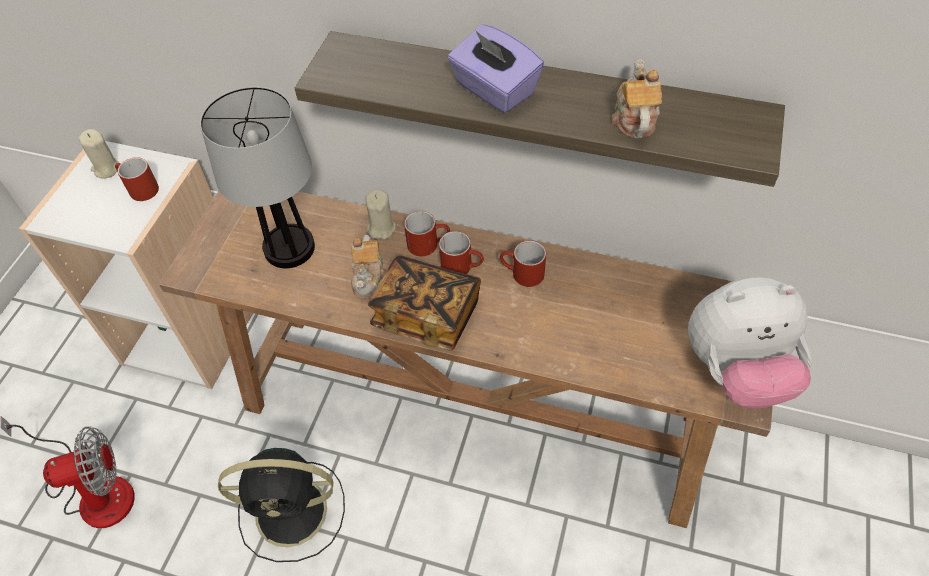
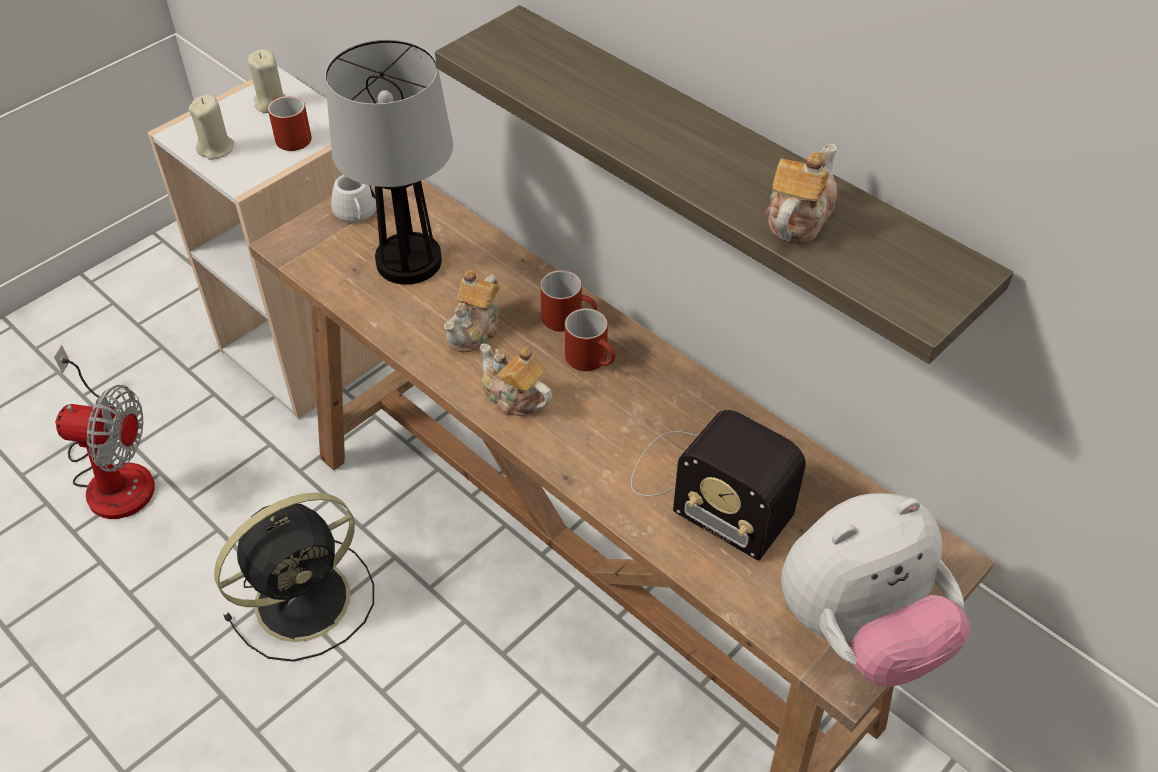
camera: 25 degrees right, 5 degrees down
(227, 228) = (356, 213): none -> white mug
(295, 511) = (307, 597): black fan -> black fan turned 60 degrees counterclockwise
(381, 228) = (526, 280): beige candle -> beige candle (216, 148)
(427, 314) = (514, 397): book -> teapot
(494, 90) = (653, 128): purple tissue box -> none
(521, 274) = (658, 399): red mug -> none
(590, 322) = (706, 489): none -> radio
(737, 371) = (860, 631): plush toy -> plush toy turned 45 degrees counterclockwise

